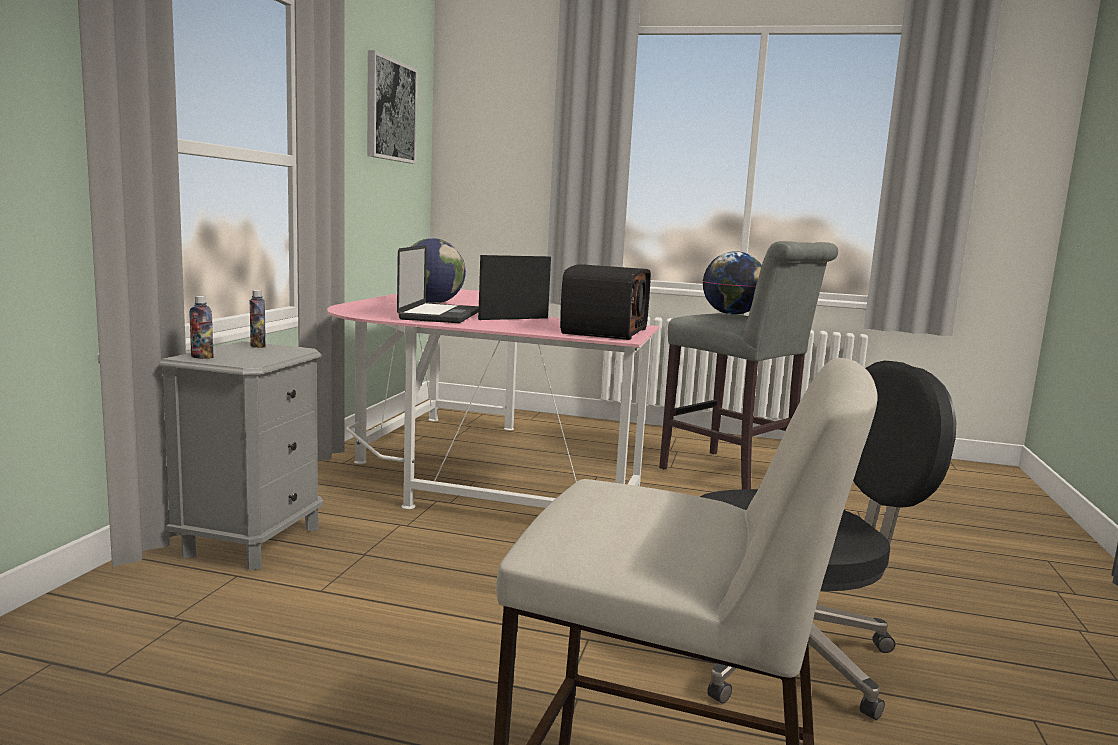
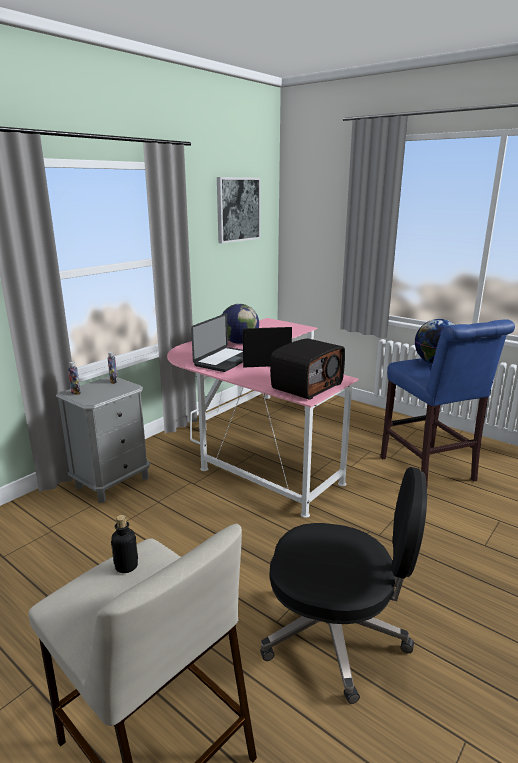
camera: 25 degrees right, 10 degrees up
(606, 497) = (126, 566): none -> bottle
(734, 475) = (430, 471): grey stool -> blue stool

